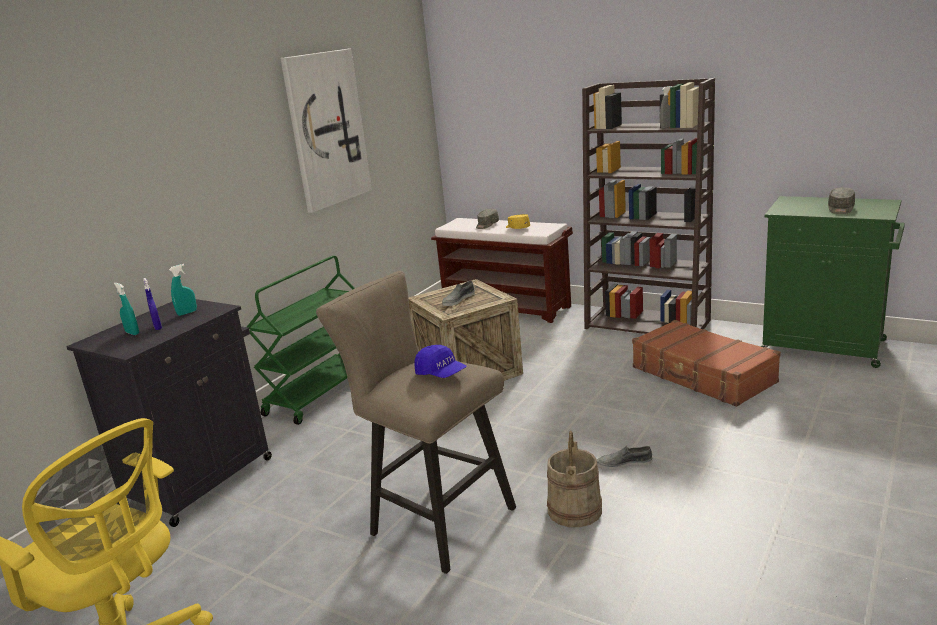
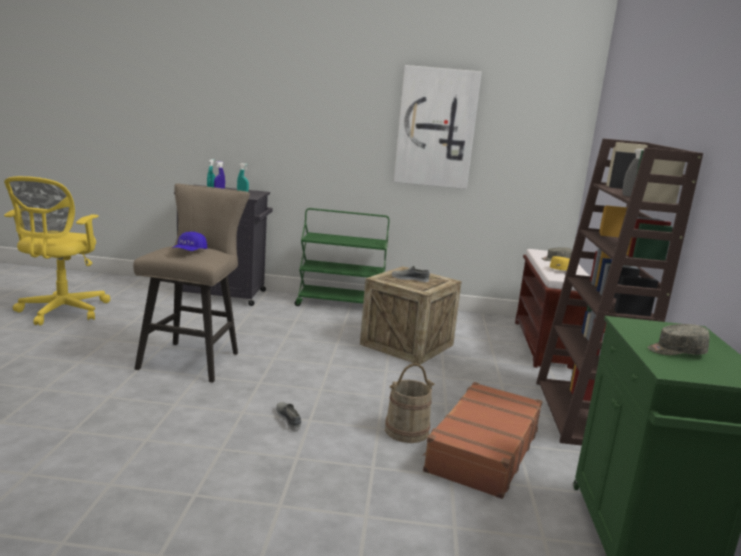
camera: 60 degrees right, 5 degrees down
(574, 510) = (214, 403): beige bucket -> beige bucket (406, 430)

